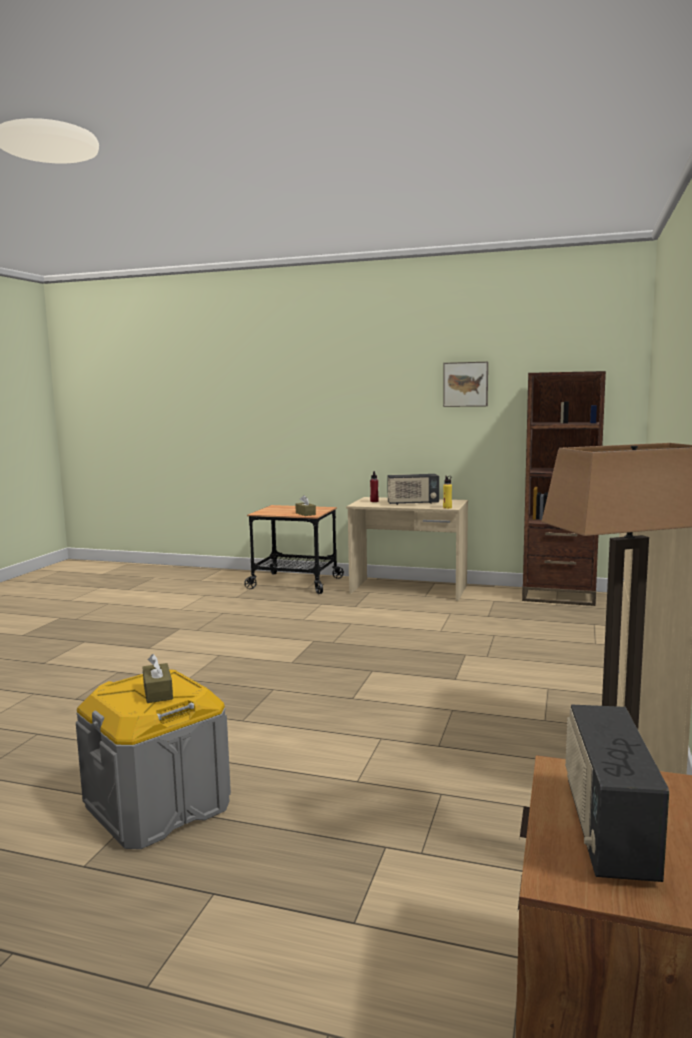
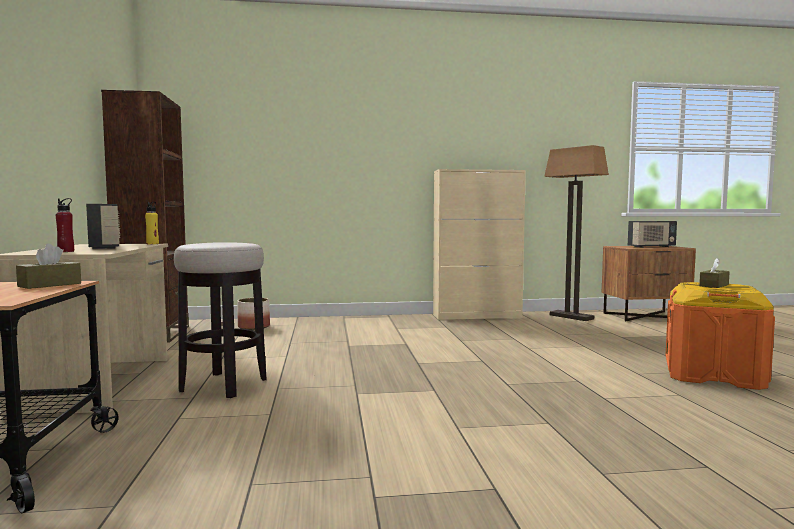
camera: 115 degrees left, 5 degrees down
(157, 807) = (713, 375): grey storage box -> orange storage box
(373, 612) = (224, 385): none -> stool
(466, 384) = (59, 82): picture -> none
(585, 627) = (254, 327): none -> planter

